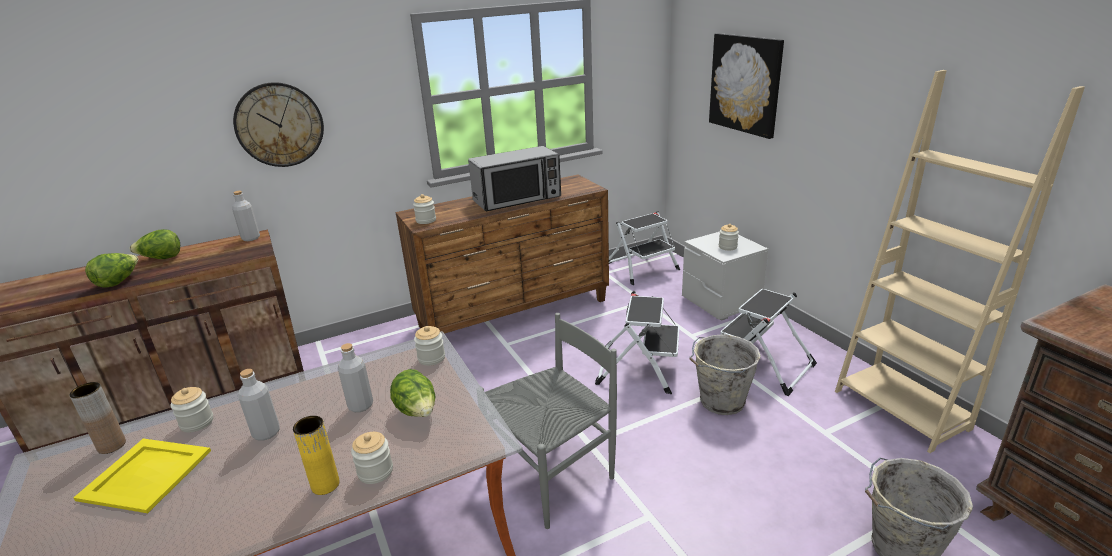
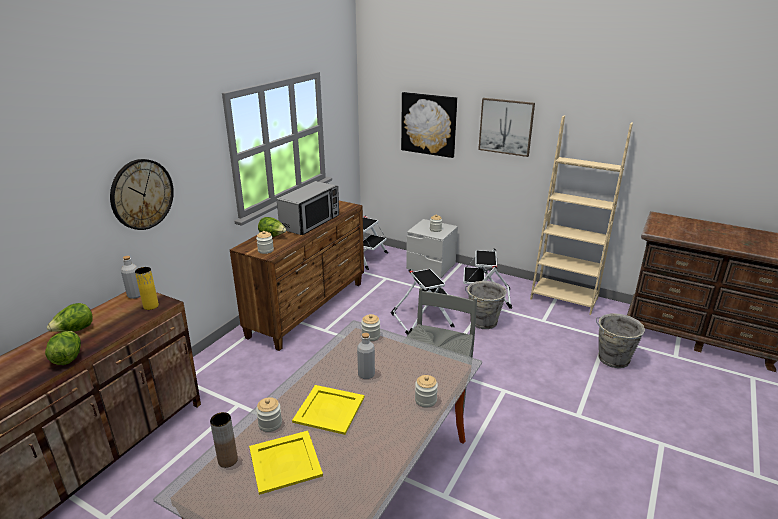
camera: 35 degrees left, 0 degrees up
(266, 433) = (329, 410): grey bottle -> yellow tray
(325, 485) = (408, 417): yellow vase -> yellow vase (151, 306)
(417, 412) = (405, 365): lettuce -> lettuce (272, 236)
(850, 90) = (506, 126): none -> picture

